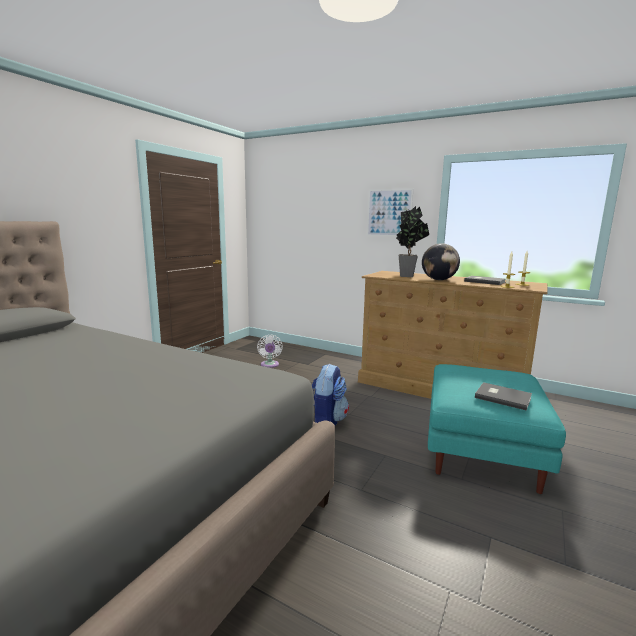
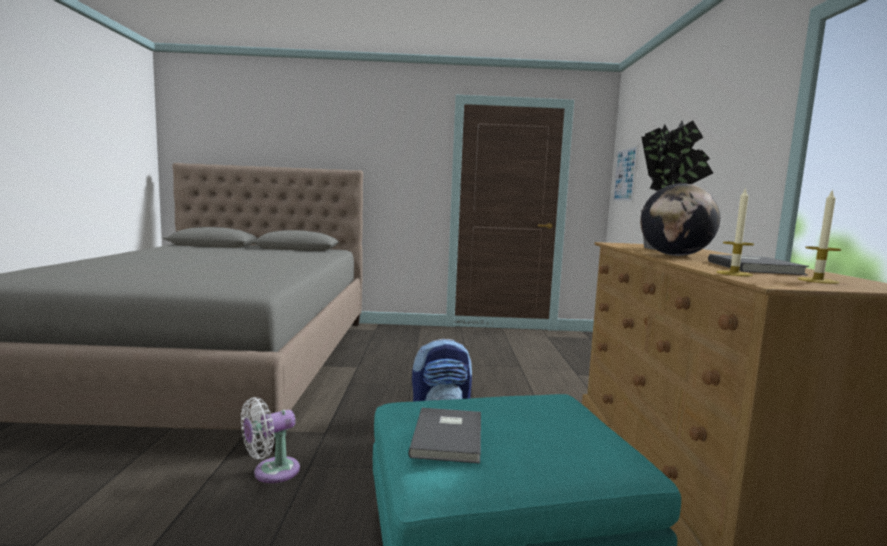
camera: 60 degrees right, 5 degrees down
(269, 365) = (536, 359): white fan -> white fan (271, 472)
(389, 213) = (729, 144): picture -> picture (625, 175)

